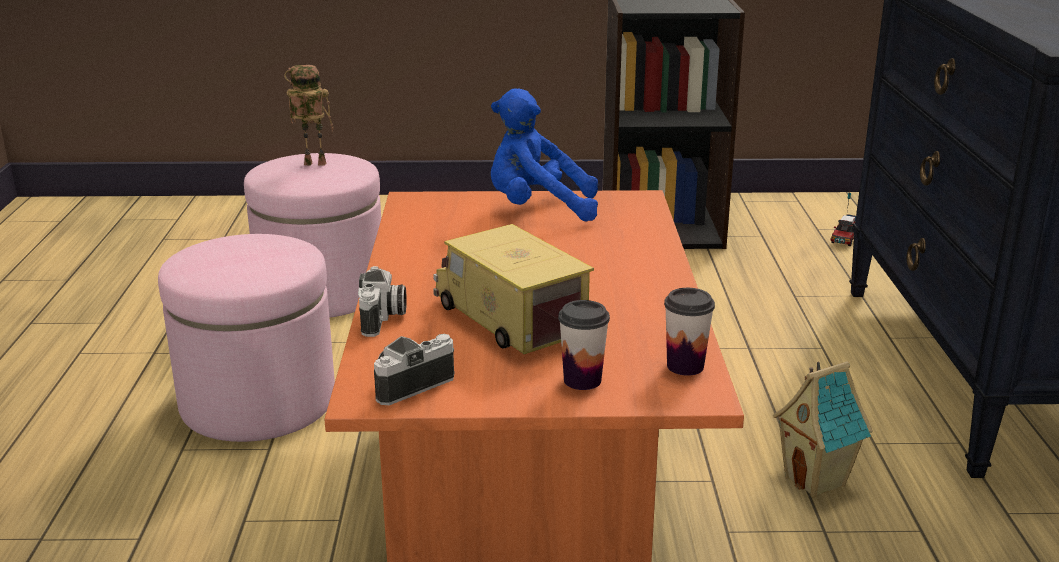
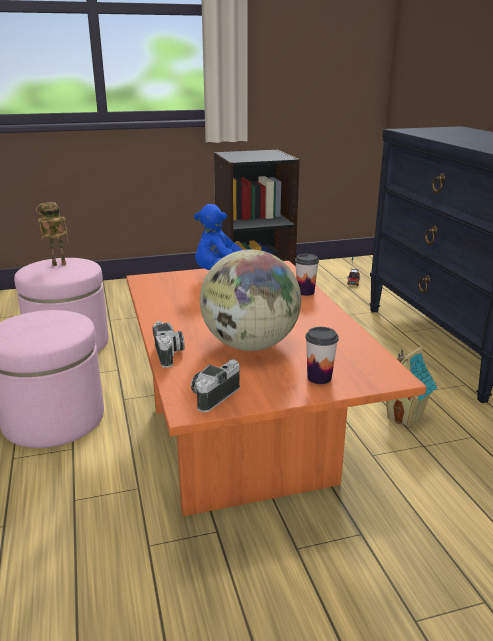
camera: 15 degrees left, 0 degrees up
(509, 319) = (250, 345): toy truck -> globe
(685, 366) = (373, 361): cup -> cup (305, 292)

